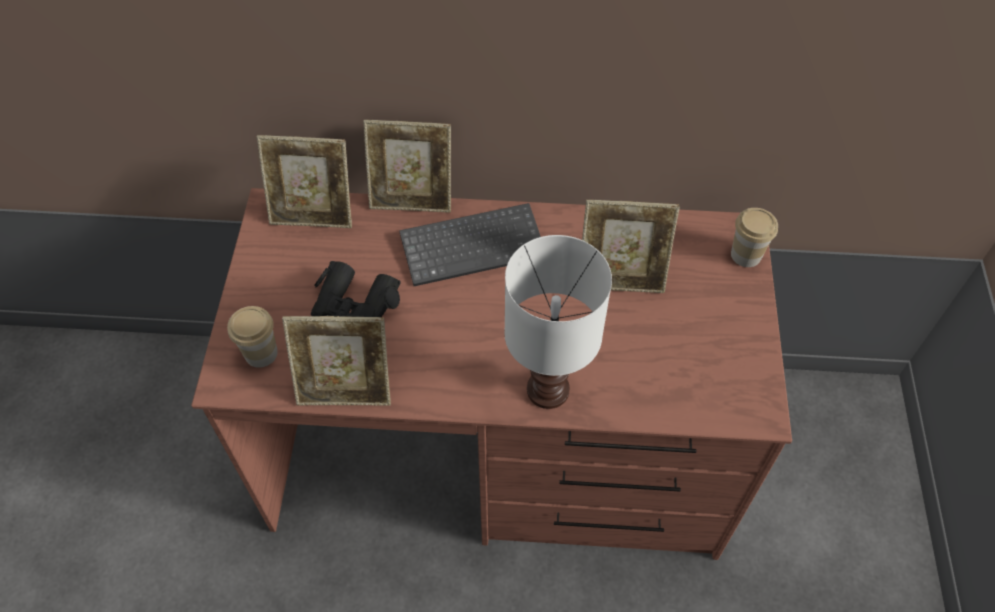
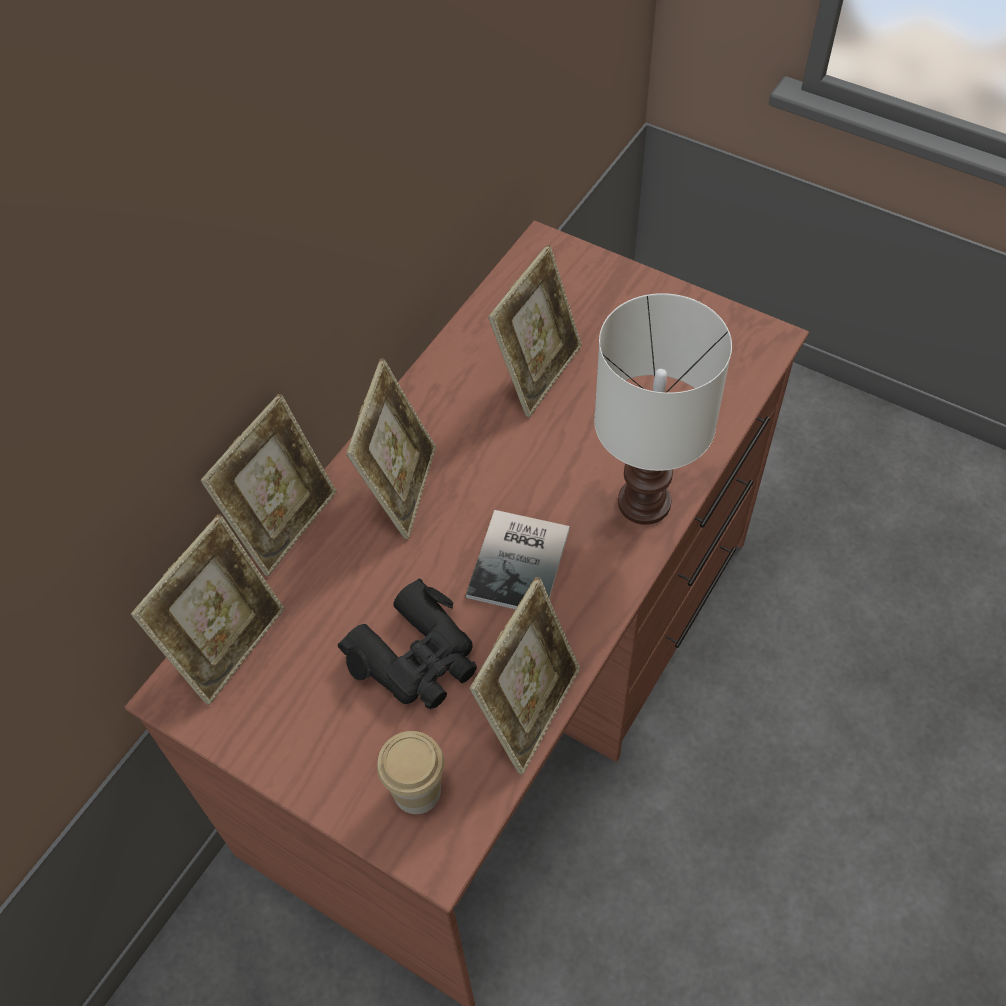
camera: 60 degrees left, 0 degrees up
(456, 337) = (522, 561): none -> book
(474, 244) = (401, 488): keyboard -> picture frame
(746, 255) = (576, 259): cup -> none

